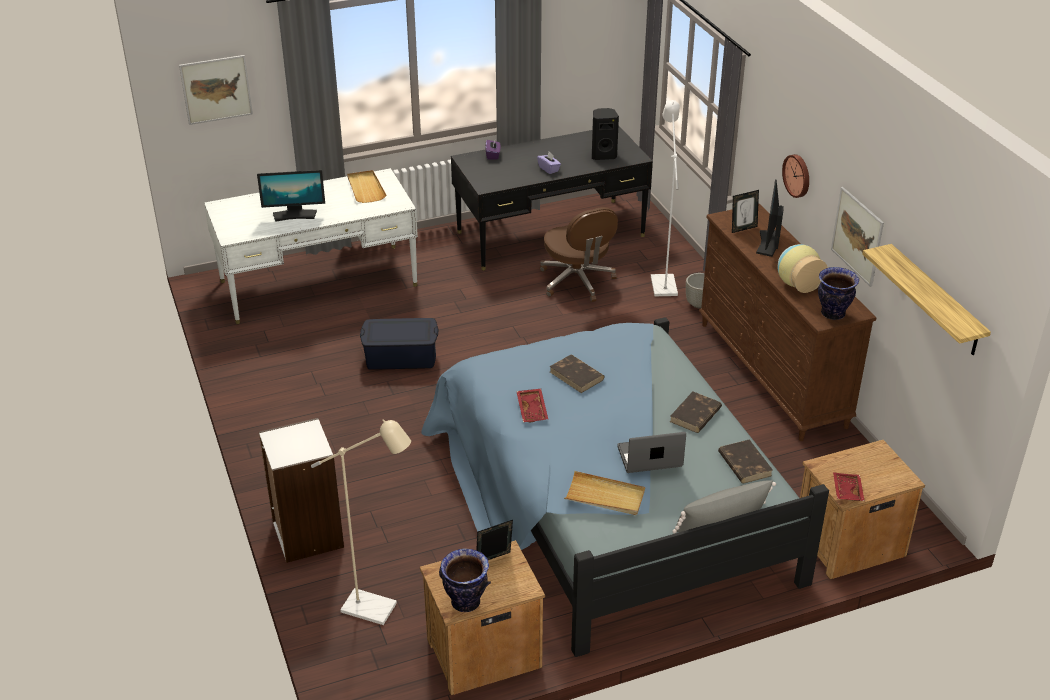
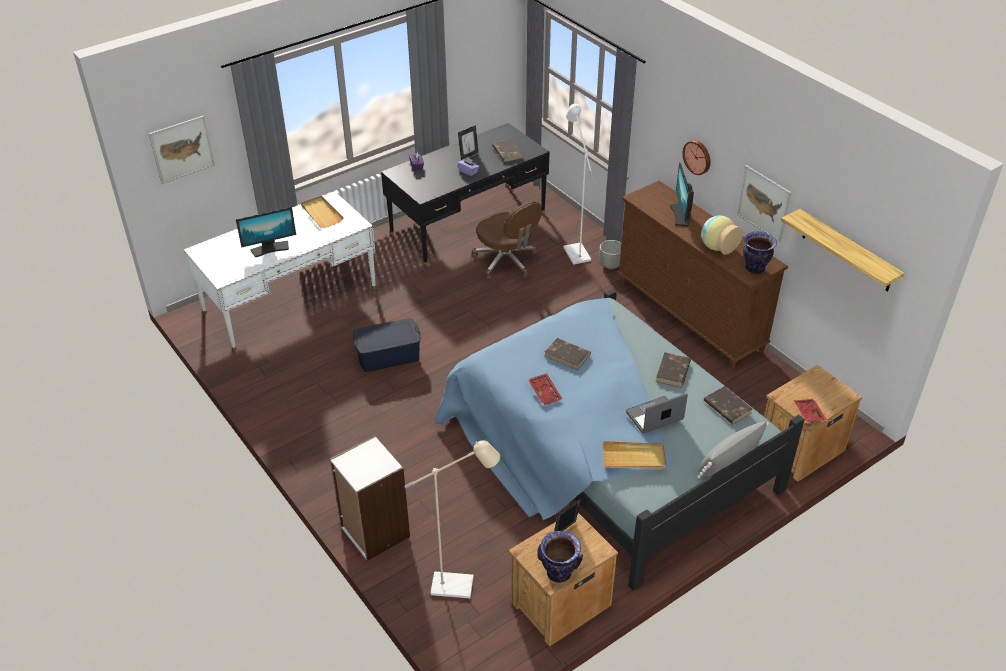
camera: 15 degrees left, 5 degrees up
(603, 155) = (507, 152): black speaker -> brown book
(743, 228) = (655, 204): picture frame -> picture frame (468, 155)

